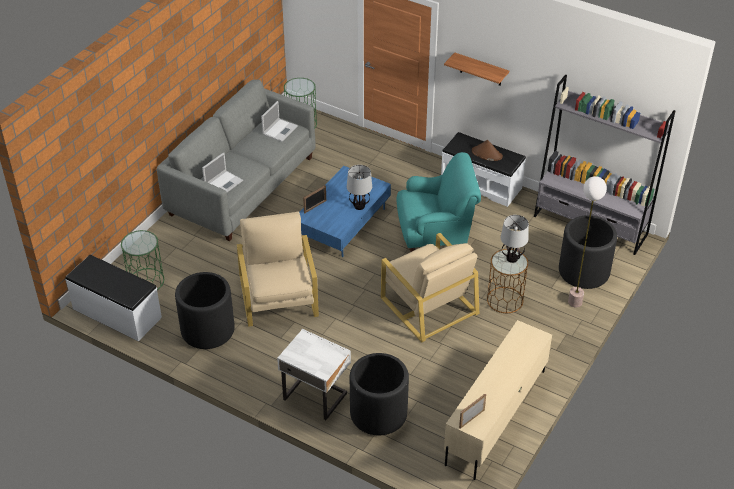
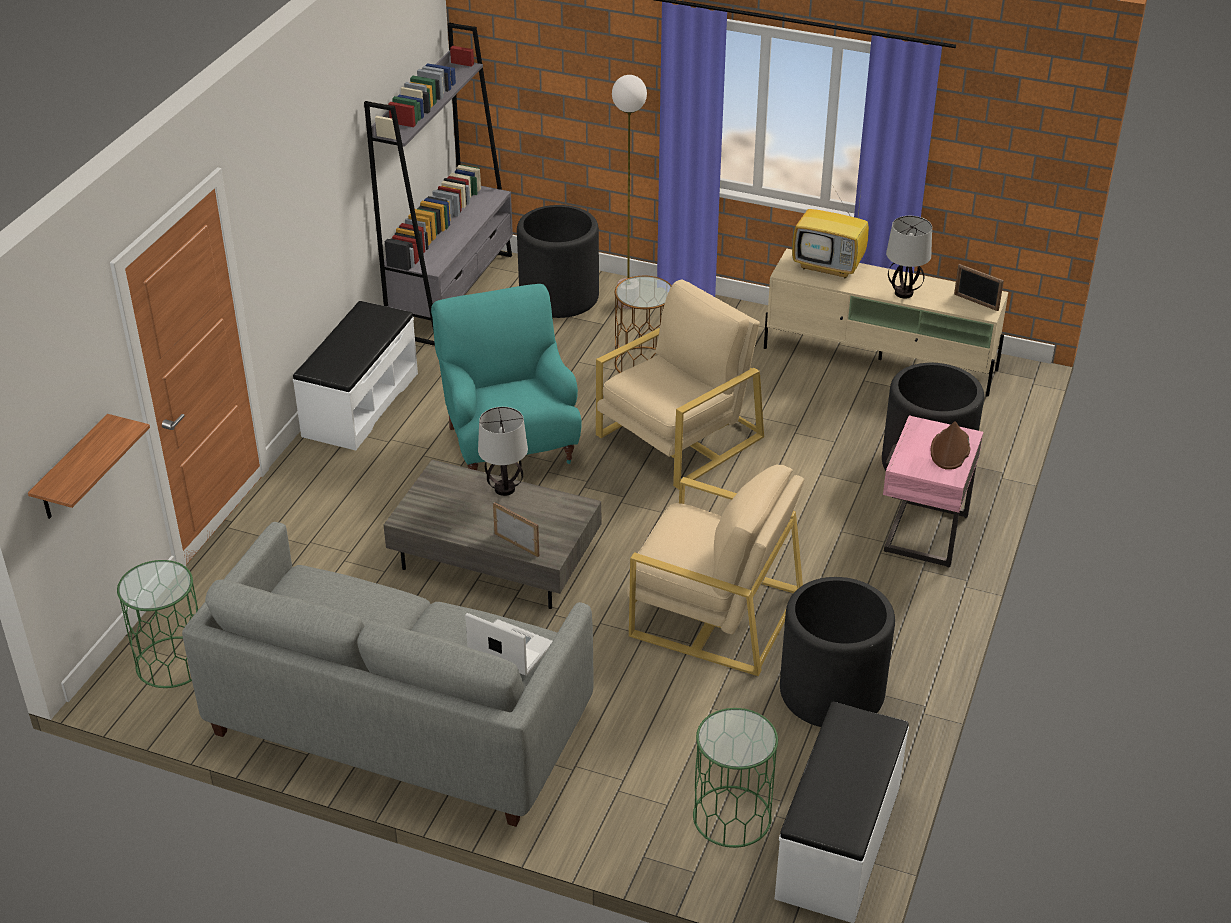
camera: 100 degrees left, 5 degrees down
(278, 296) = (715, 612): beige armchair -> beige armchair turned 135 degrees counterclockwise
(280, 130) = (313, 594): laptop -> none
(316, 395) = (922, 533): white nightstand -> pink nightstand
(342, 223) = (494, 558): blue coffee table -> grey coffee table
(481, 70) = (287, 224): shelf -> shelf (73, 470)
(486, 154) = (359, 338): brown hat -> brown hat (950, 450)
(511, 258) = (637, 289): table lamp -> table lamp (904, 293)
(526, 351) = (830, 266): none -> television

